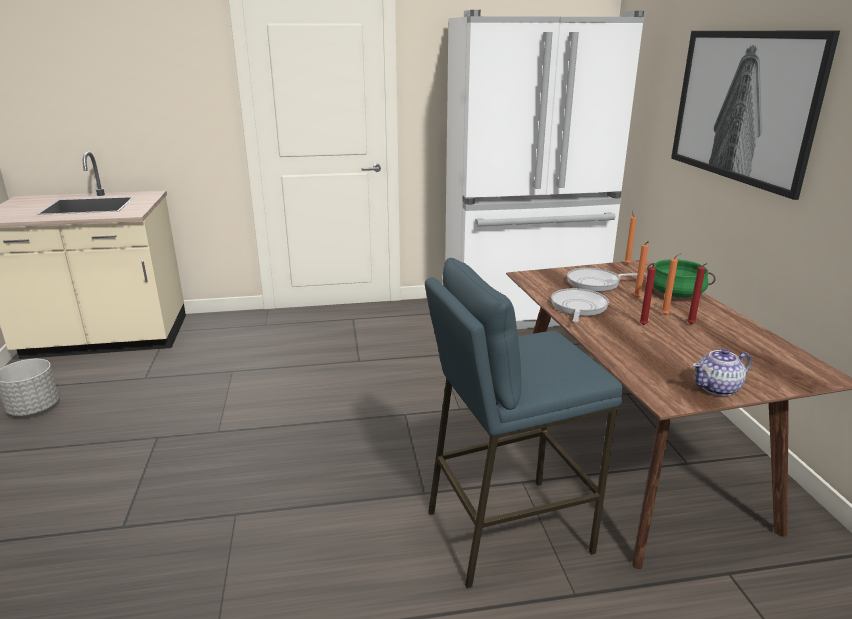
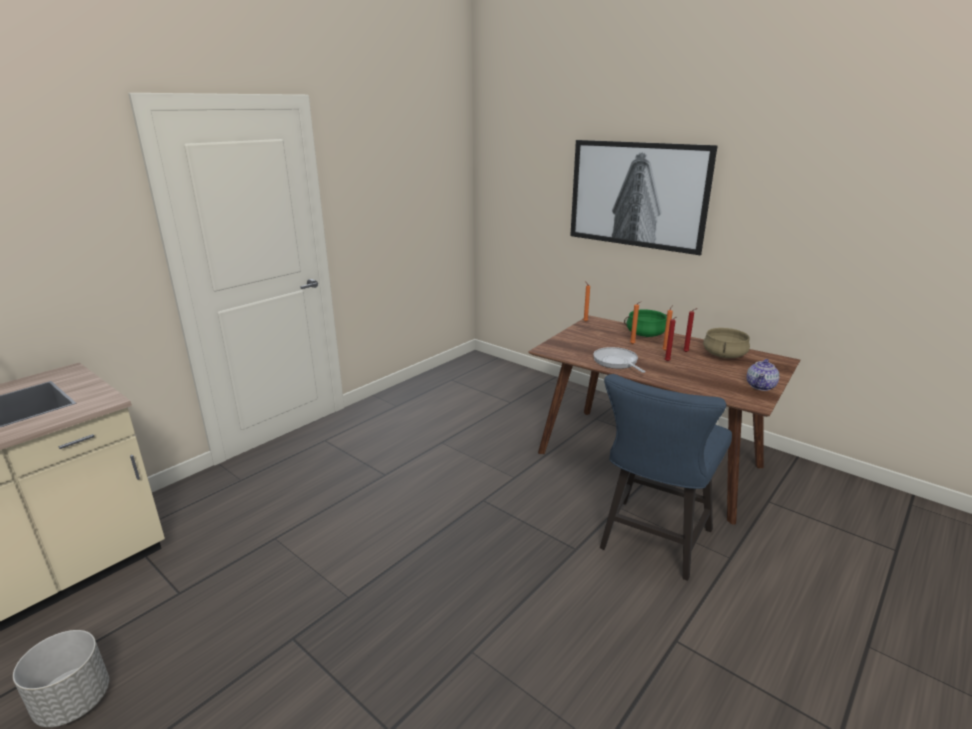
camera: 40 degrees left, 0 degrees up
(506, 530) = (652, 543): blue stool -> blue chair
(523, 313) = (457, 385): white fridge -> none
(596, 283) = (594, 341): frying pan -> none
(740, 342) = (723, 355): none -> beige cooking pot

